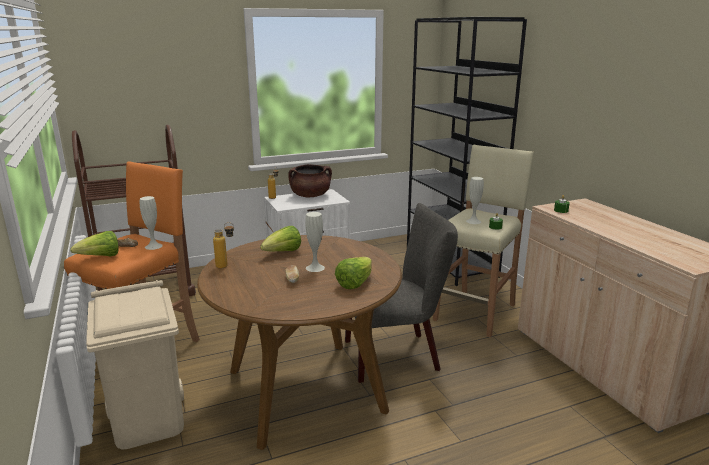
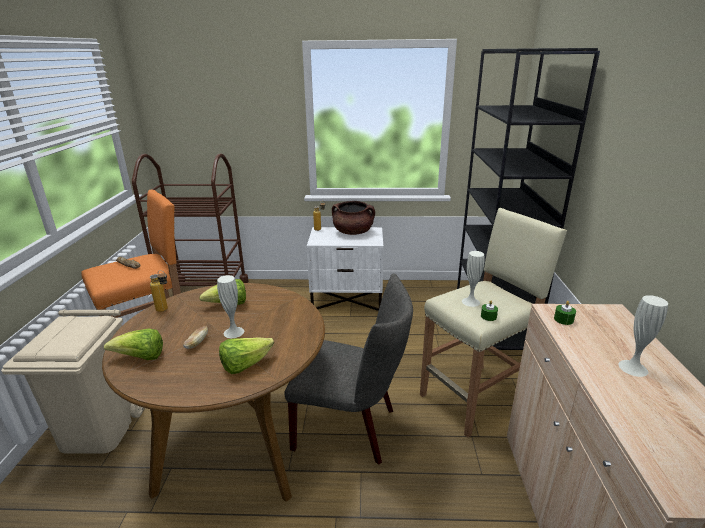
camera: 25 degrees right, 5 degrees up
(101, 257) = (101, 275): lettuce -> lettuce (141, 358)
(153, 246) = (149, 271): white vase -> white vase (633, 368)

